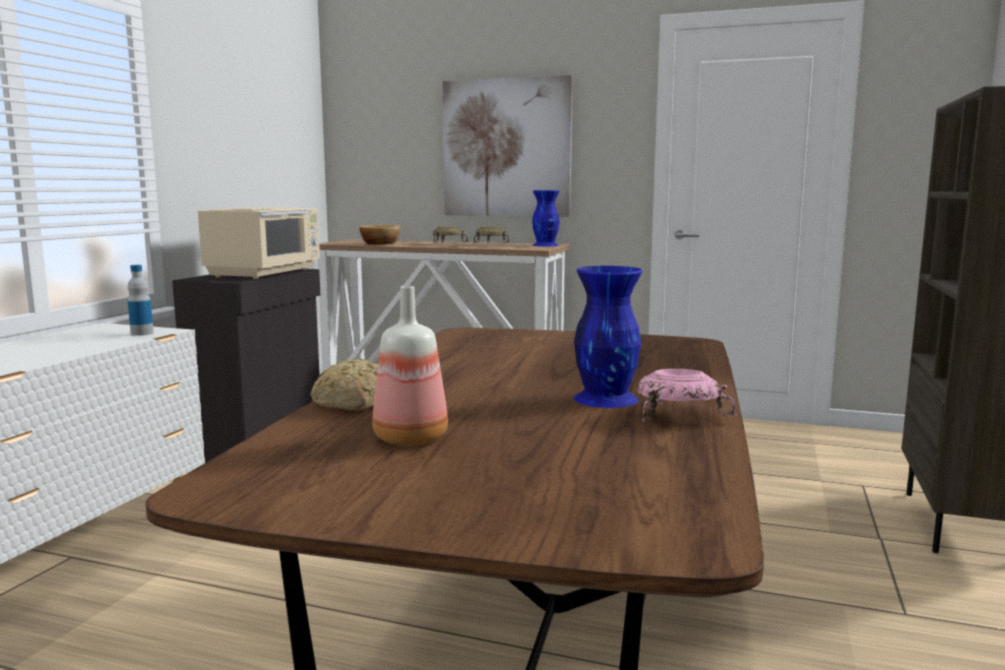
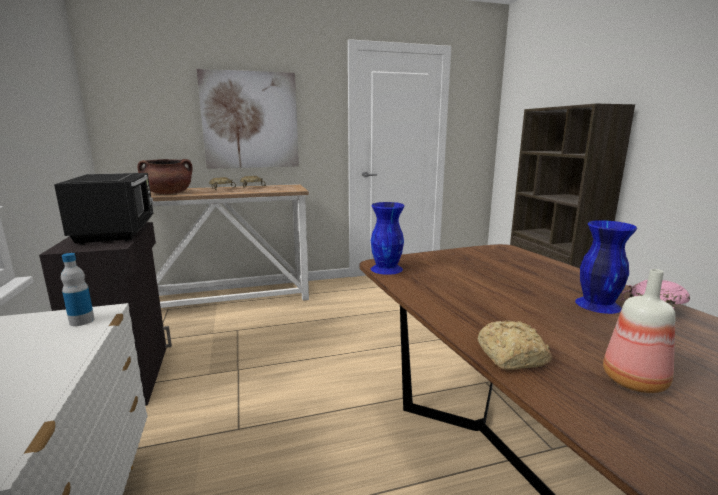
camera: 35 degrees left, 5 degrees up
(266, 273) = (117, 232): beige microwave -> black microwave
(380, 243) = (168, 193): bowl -> brown cooking pot
(546, 245) = (290, 186): blue vase -> blue vase (387, 269)

